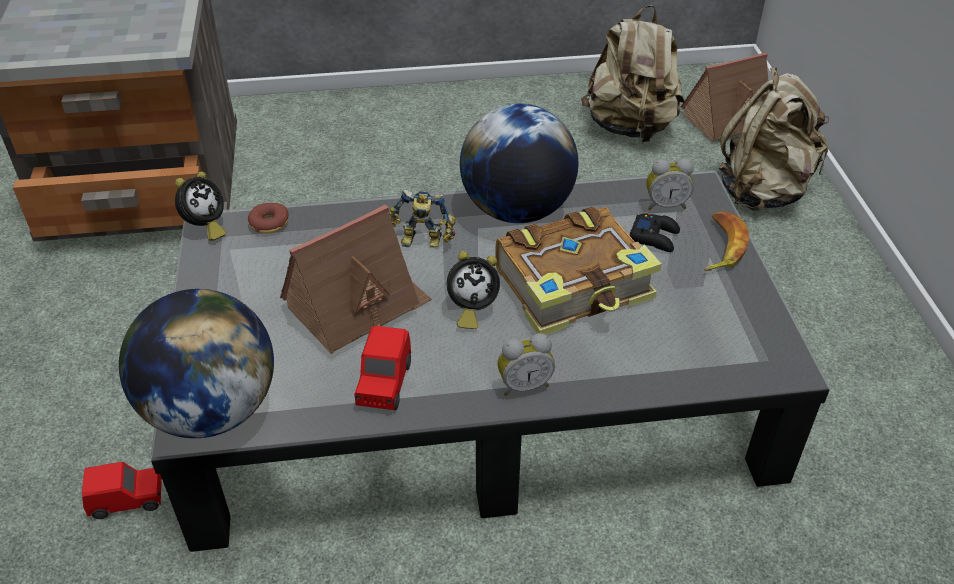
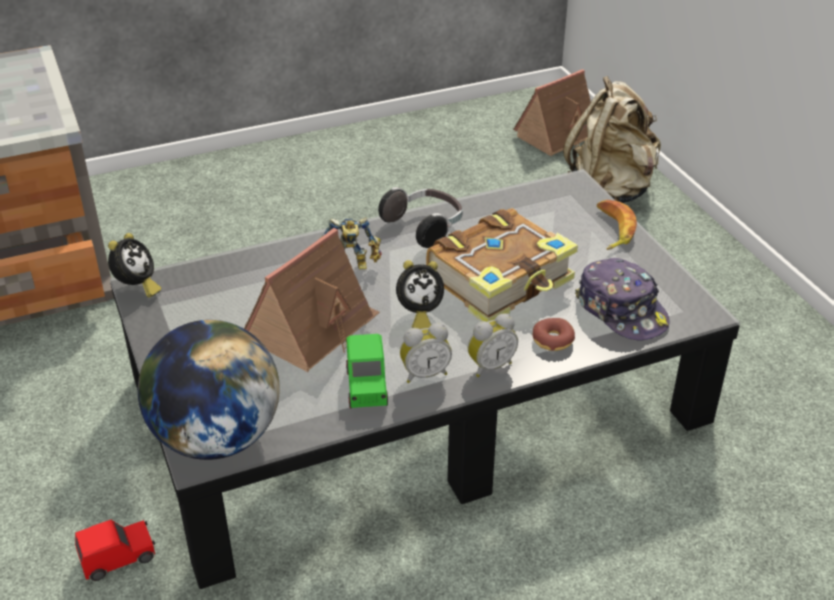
camera: 15 degrees left, 5 degrees down
(269, 223) = (198, 274): donut -> donut (553, 340)
(384, 384) = (367, 388): red toy car -> green toy car
(517, 210) = (425, 227): globe -> headphones
(630, 127) = (473, 154): beige backpack -> none
(655, 237) = (553, 230): black game controller -> none
(665, 205) = (552, 203): alarm clock -> alarm clock (424, 373)
(695, 346) = (621, 310): none -> cap

